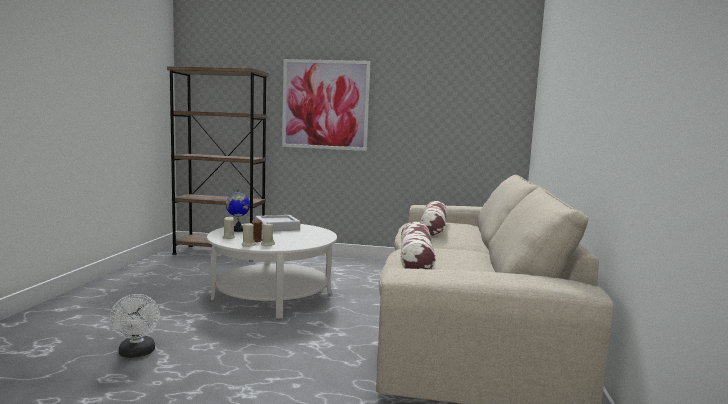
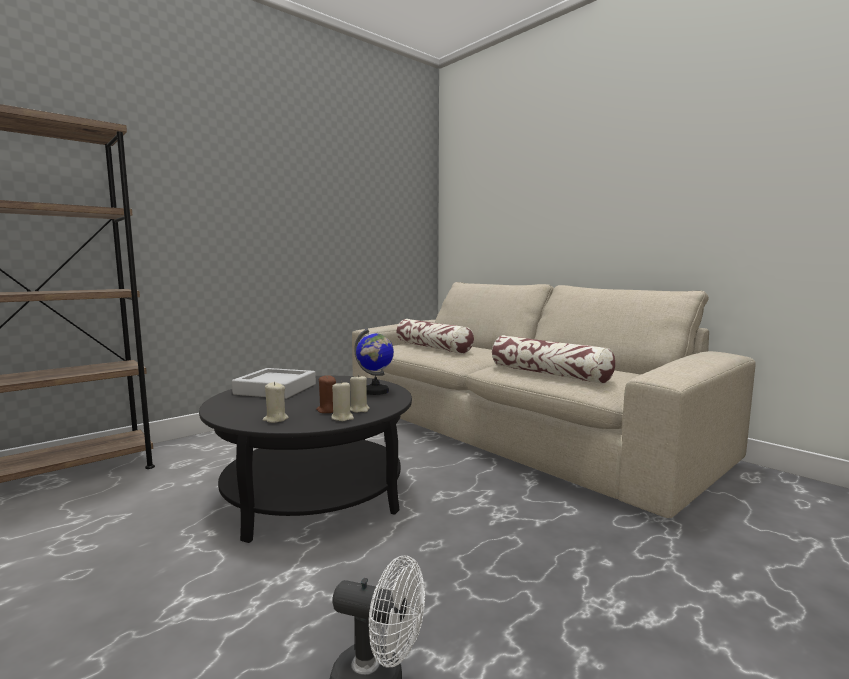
camera: 50 degrees left, 0 degrees up
(238, 229) = (240, 407): globe -> globe (375, 391)
(272, 296) = (314, 493): white coffee table -> black coffee table
(325, 105) = (218, 201): picture -> none

